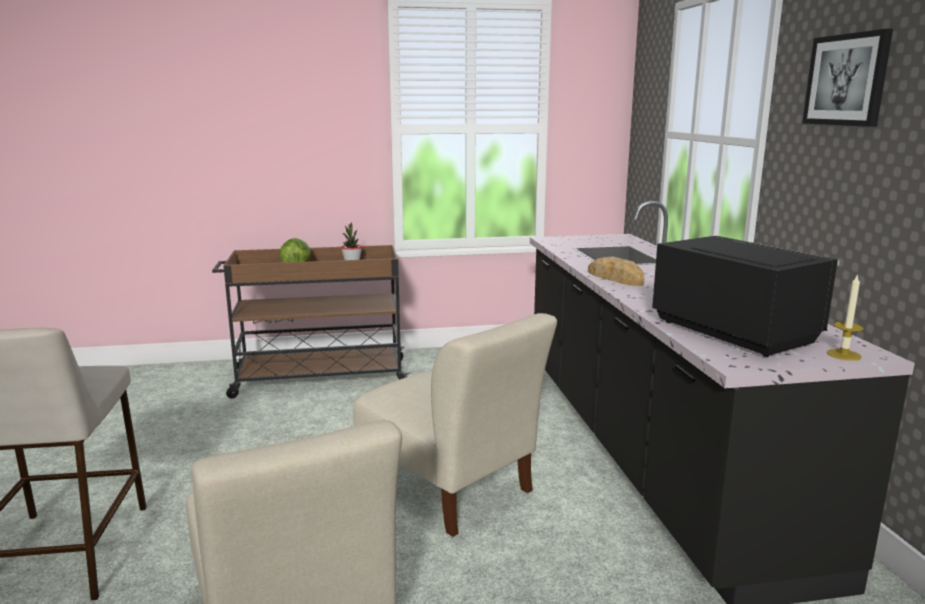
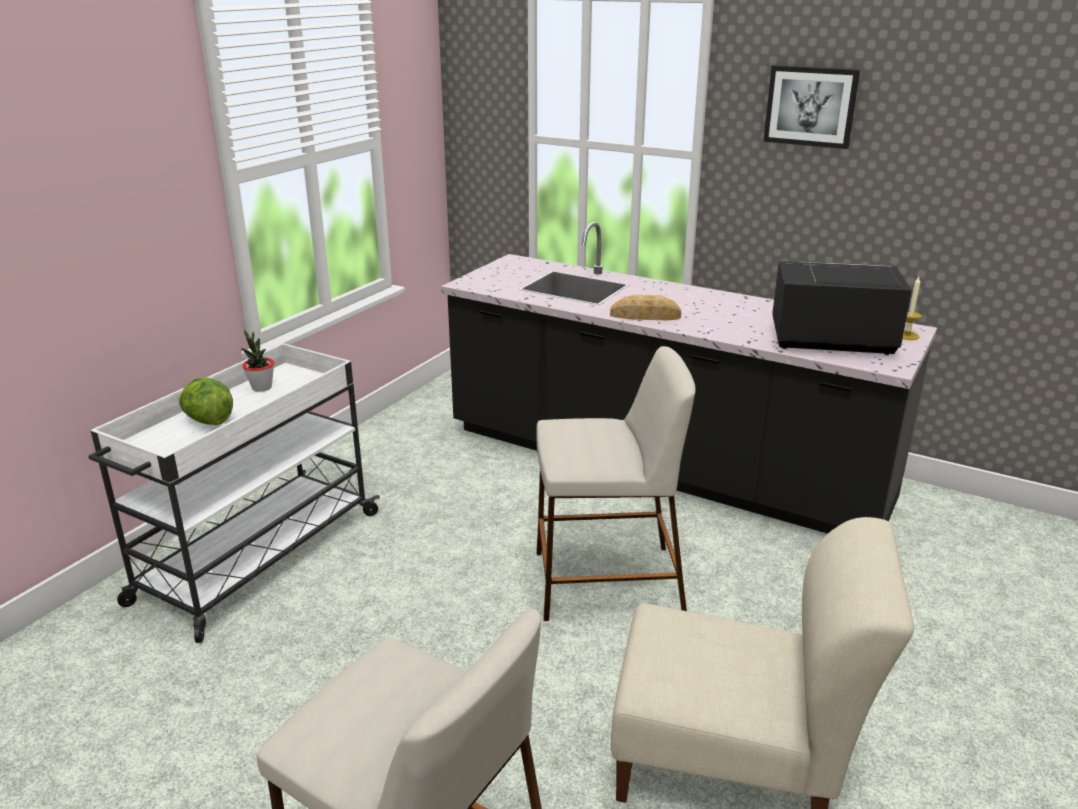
camera: 50 degrees left, 10 degrees up
(318, 378) = (256, 558): brown cart -> white cart
(449, 488) = (605, 582): beige chair -> beige stool

